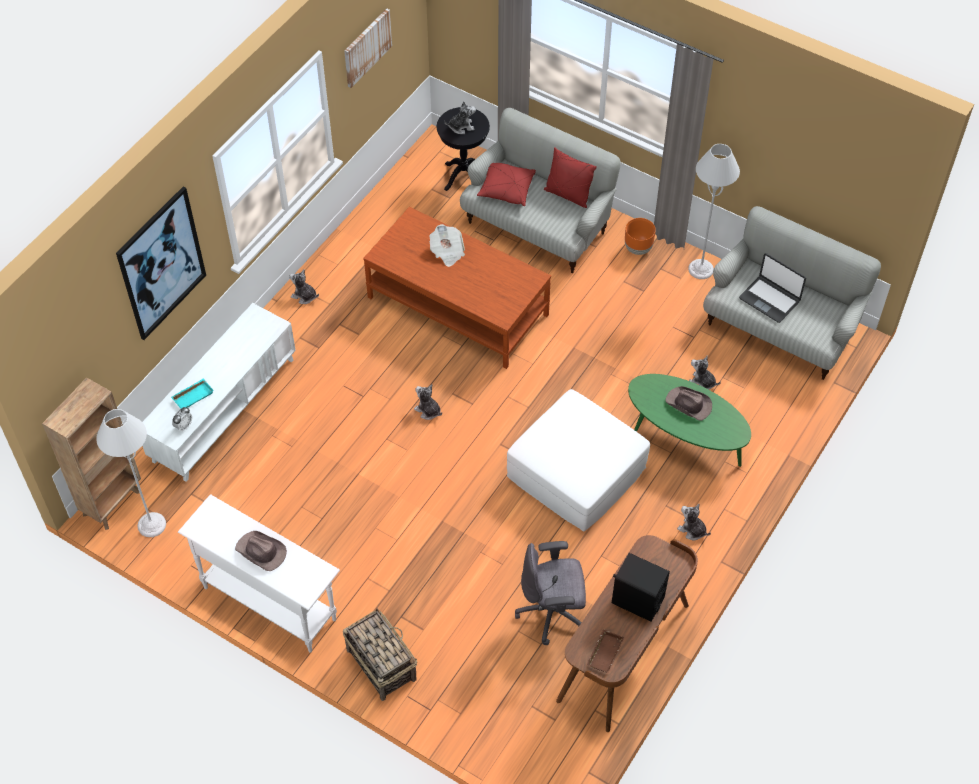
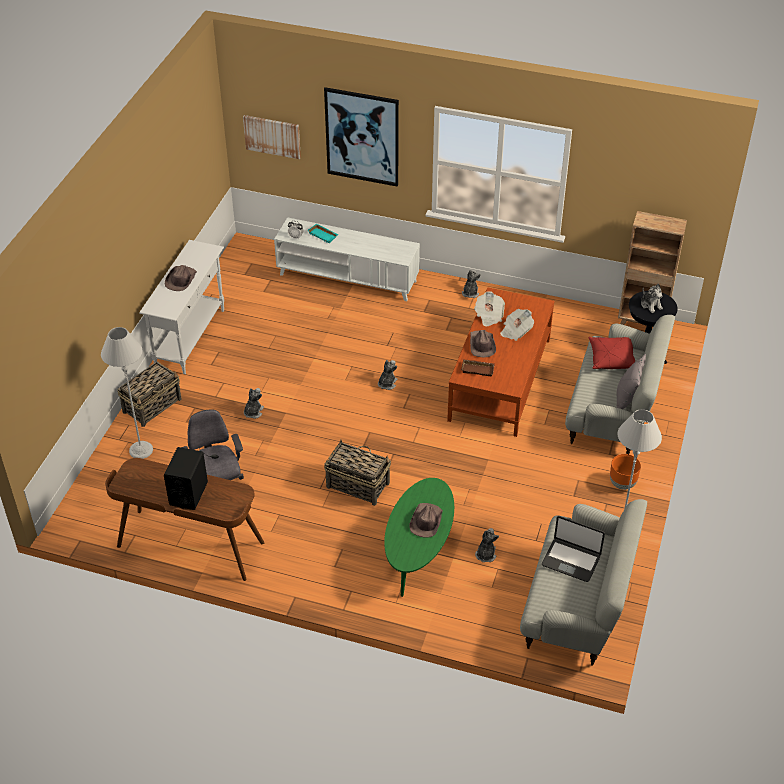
camera: 75 degrees right, 10 degrees down
(113, 502) = (252, 247): brown bookcase -> brown bookcase (641, 325)
(151, 525) = (239, 268): grey floor lamp -> grey floor lamp (141, 450)
(367, 47) = (628, 177): picture -> picture (272, 136)
(413, 268) = (489, 316): none -> newspaper
(459, 287) = (482, 345): none -> brown hat
(568, 195) = (626, 398): red pillow -> grey pillow
(577, 472) = (357, 485): white ottoman -> basket
(604, 652) = (136, 481): brown tray -> brown tray (478, 369)
(692, 530) = (322, 571): plush toy -> plush toy (253, 412)
(770, 299) = (571, 560): laptop -> laptop turned 90 degrees counterclockwise

